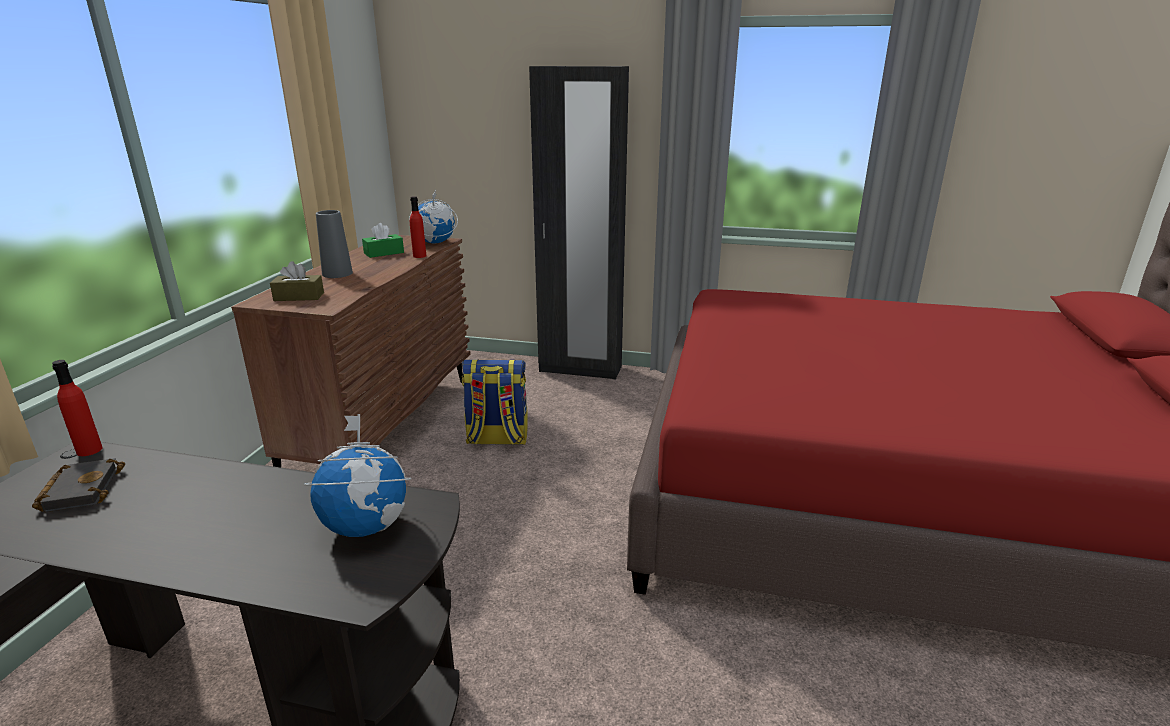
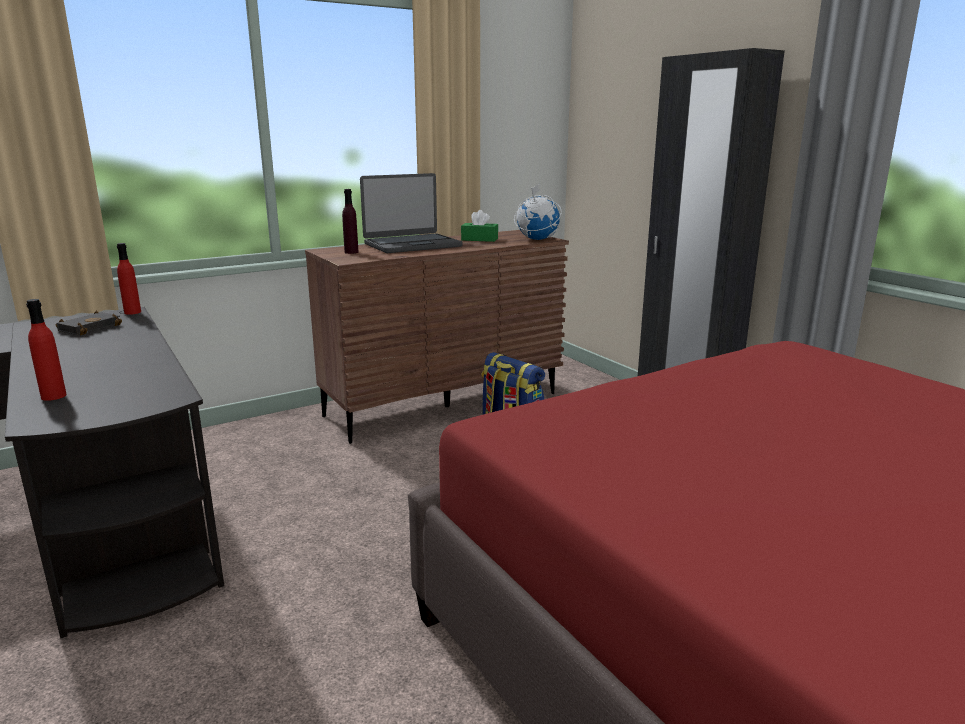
camera: 45 degrees right, 5 degrees down
(299, 297) = (351, 252): brown tissue box -> purple bottle
(337, 273) = (412, 245): grey vase -> laptop
(366, 526) = (124, 393): globe -> none
(419, 256) = (498, 245): red bottle -> red bottle (53, 396)

